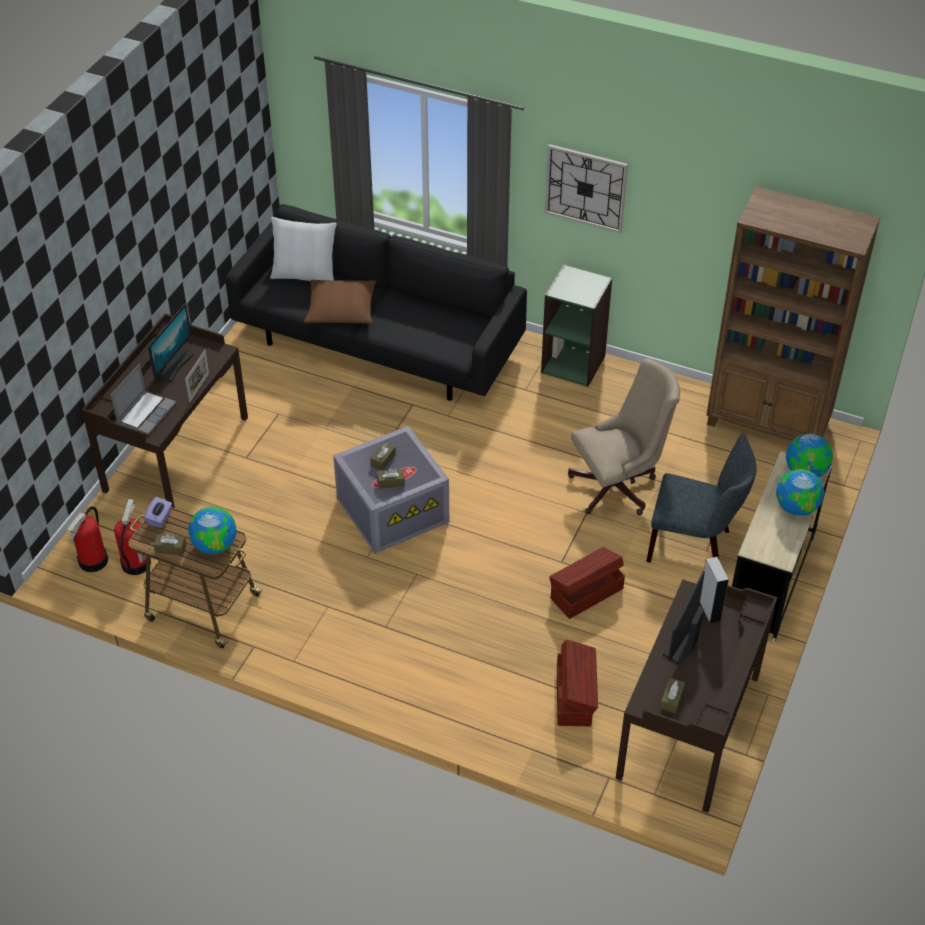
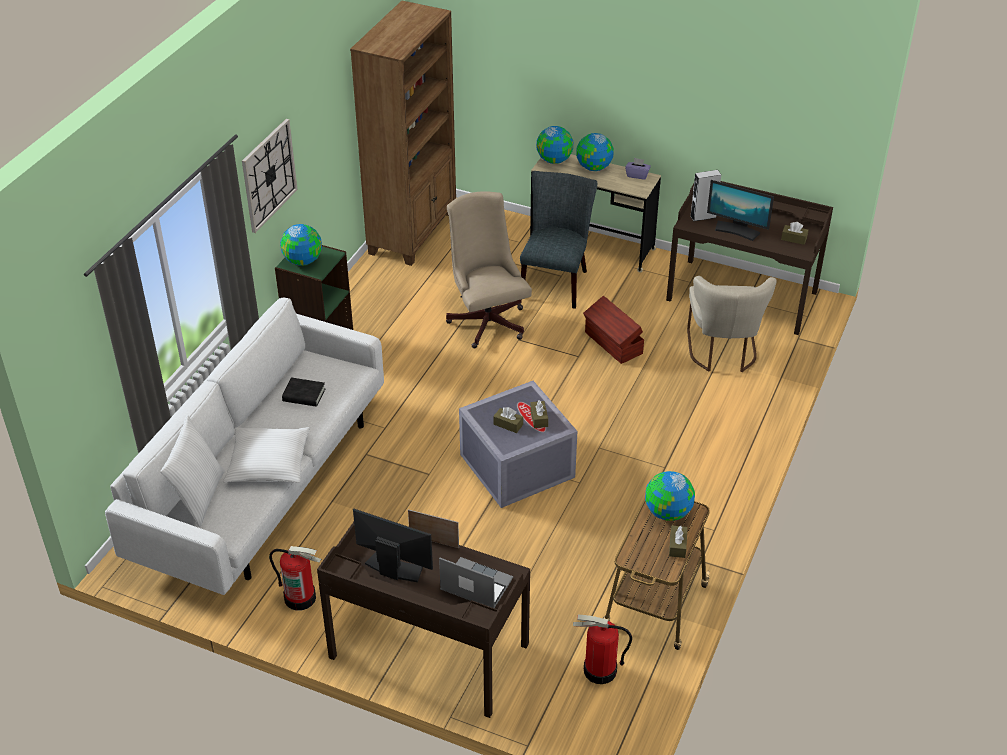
camera: 90 degrees left, 5 degrees down
(93, 561) = (599, 711): fire extinguisher -> fire extinguisher (300, 597)
(160, 519) = (636, 559): purple tissue box -> purple tissue box (637, 175)
(341, 309) = (268, 463): brown pillow -> white pillow
(377, 343) = (264, 483): black sofa -> white sofa
(426, 323) = (304, 395): none -> black book
(574, 695) = (722, 353): brown storage box -> beige chair
(576, 281) = (303, 260): none -> globe

